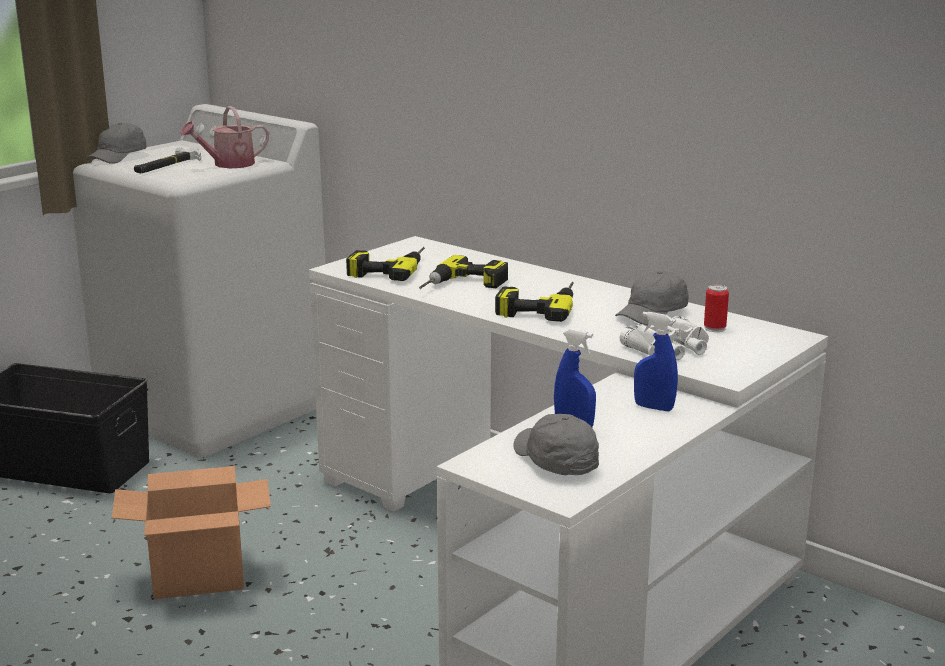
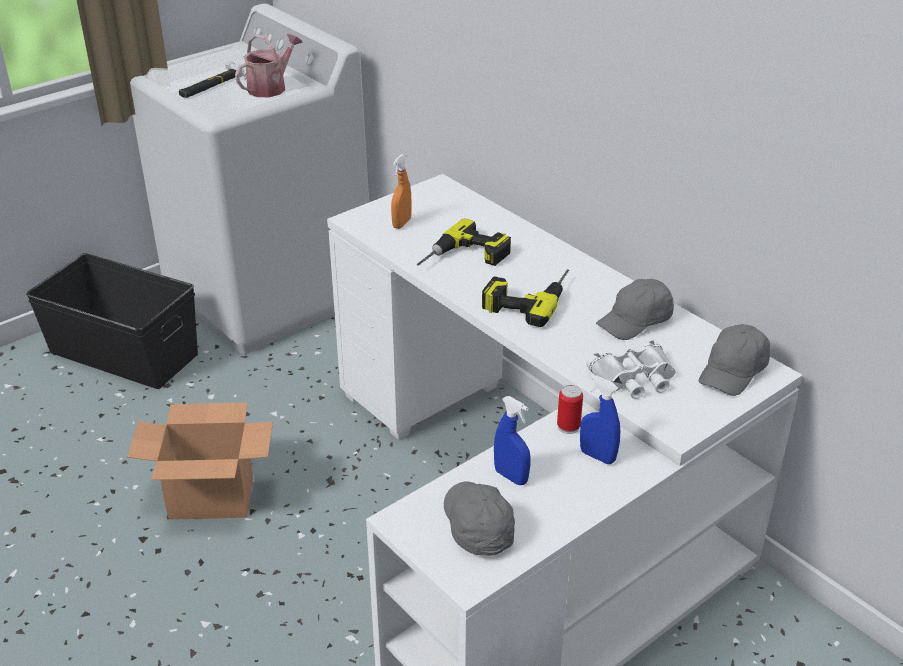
camera: 10 degrees right, 15 degrees up
(118, 157) = (174, 67): grey cap -> grey cap (733, 371)
(228, 164) = (270, 87): watering can -> watering can turned 150 degrees clockwise
(388, 268) = (402, 223): power drill -> orange spray bottle
(714, 328) = (690, 351): can -> can (568, 426)

